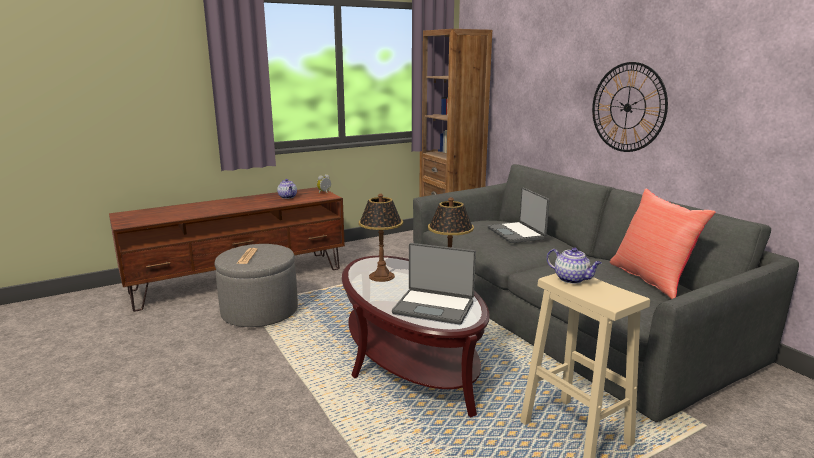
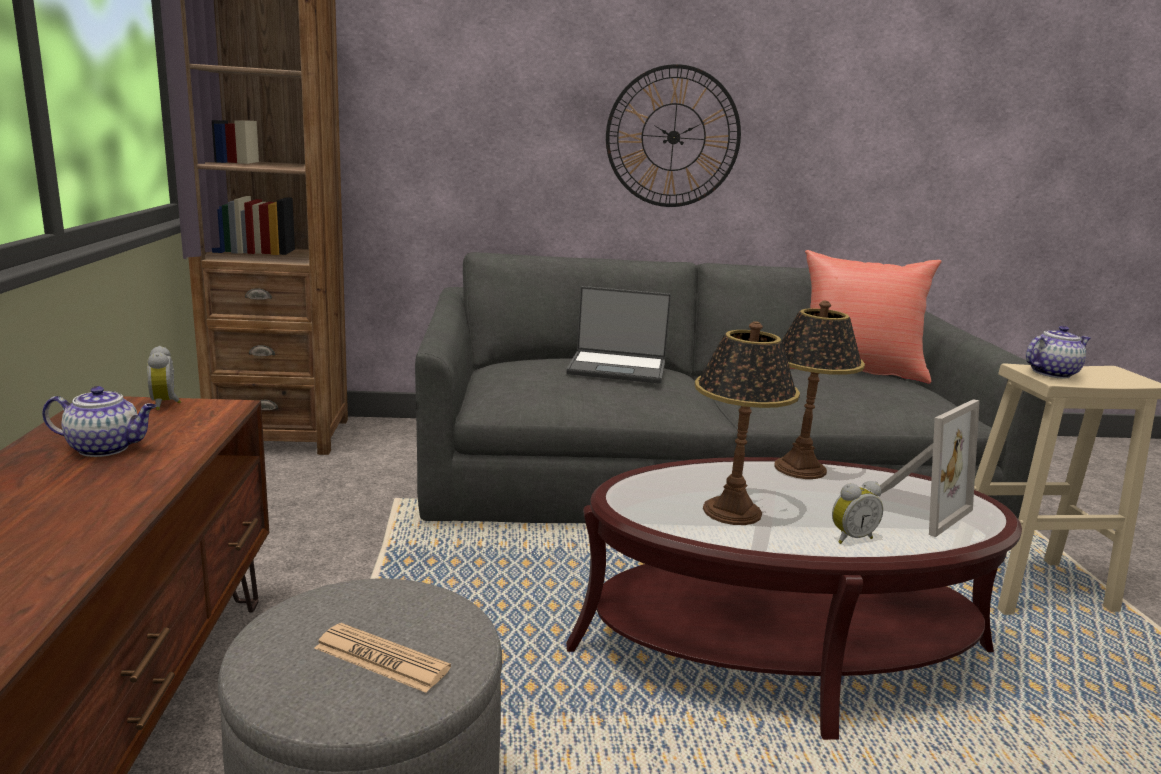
camera: 65 degrees left, 0 degrees up
(383, 298) = (850, 537): none -> alarm clock
(434, 307) = (911, 507): laptop -> picture frame

